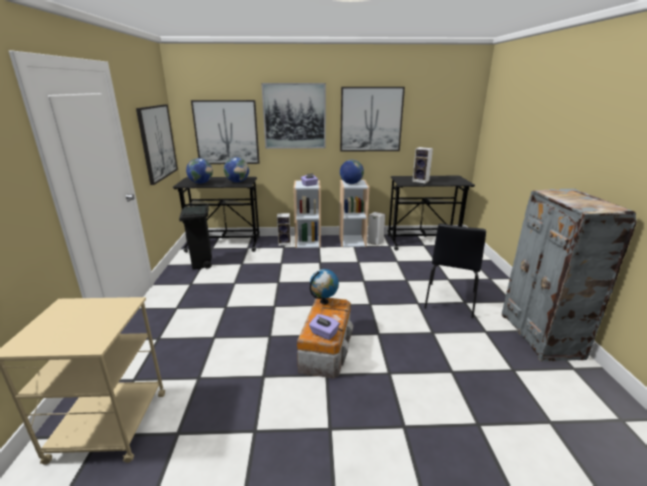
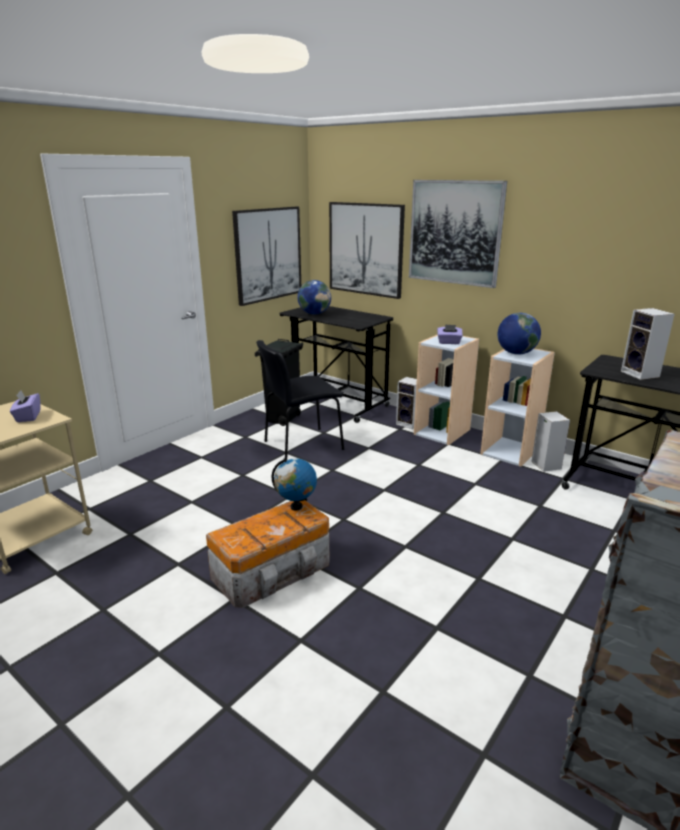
camera: 40 degrees right, 0 degrees up
(237, 182) = (356, 320): globe -> none
(323, 333) = (238, 541): purple tissue box -> purple tissue box (28, 416)
(371, 119) = (579, 247): picture -> none
(450, 301) = (539, 601): black chair -> black chair (300, 446)

